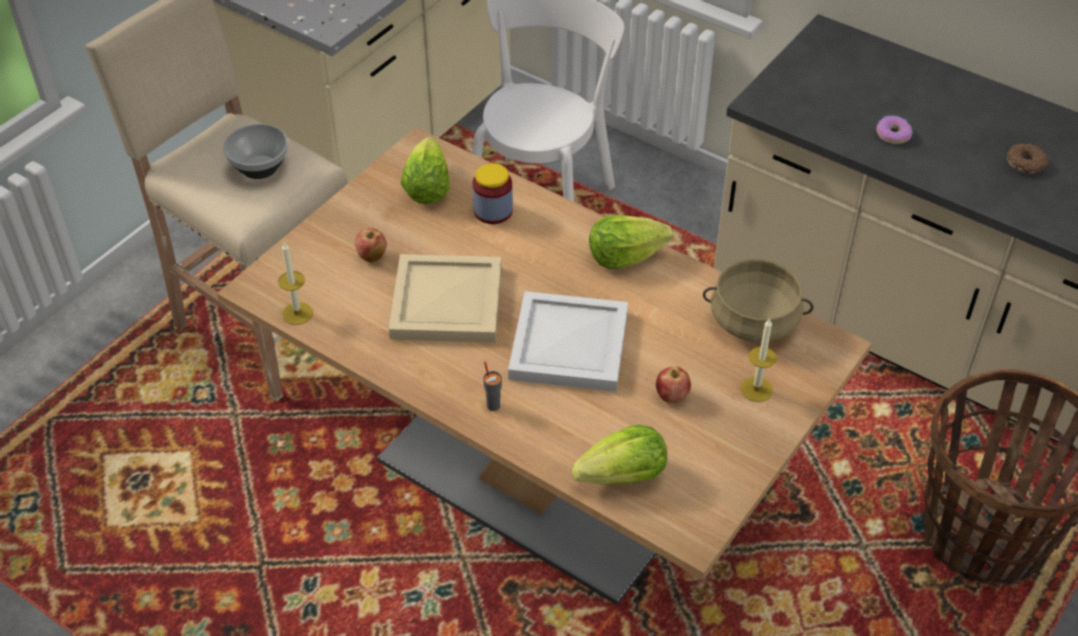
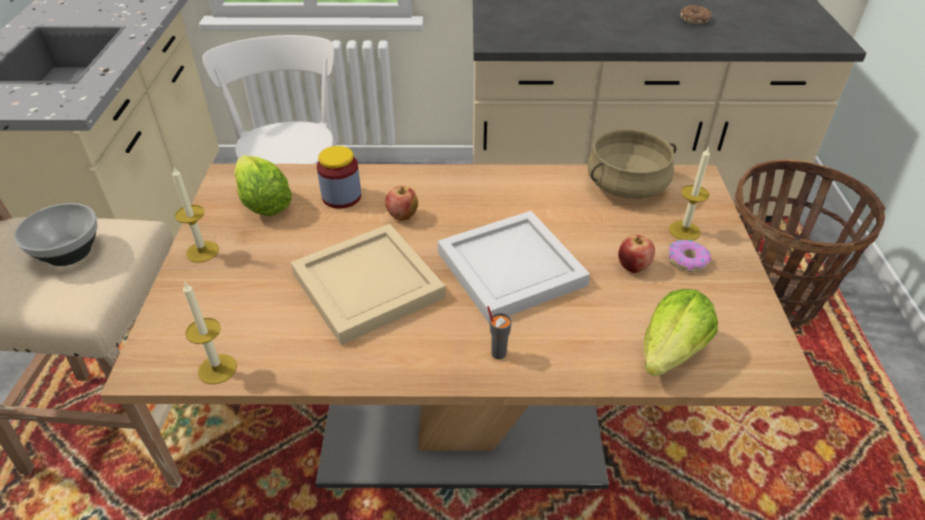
camera: 35 degrees left, 5 degrees down
(351, 212) = (202, 251): none -> candle
(372, 257) = (257, 280): apple -> apple (402, 216)
(624, 257) = (484, 184): lettuce -> none
(893, 134) = (600, 31): donut -> donut (687, 260)

